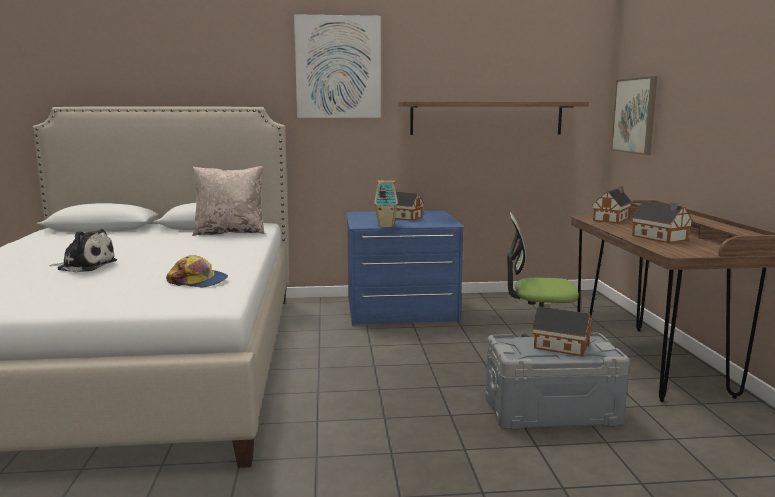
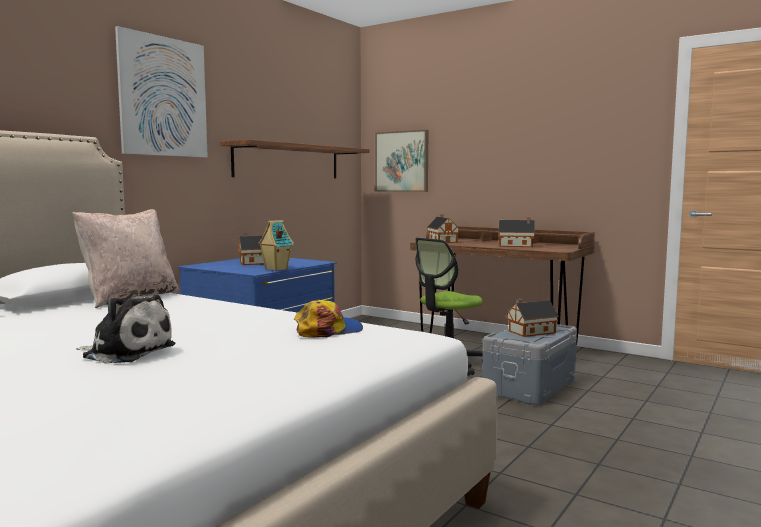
camera: 50 degrees left, 5 degrees down
(85, 266) = (126, 352): plush toy -> plush toy turned 60 degrees clockwise

